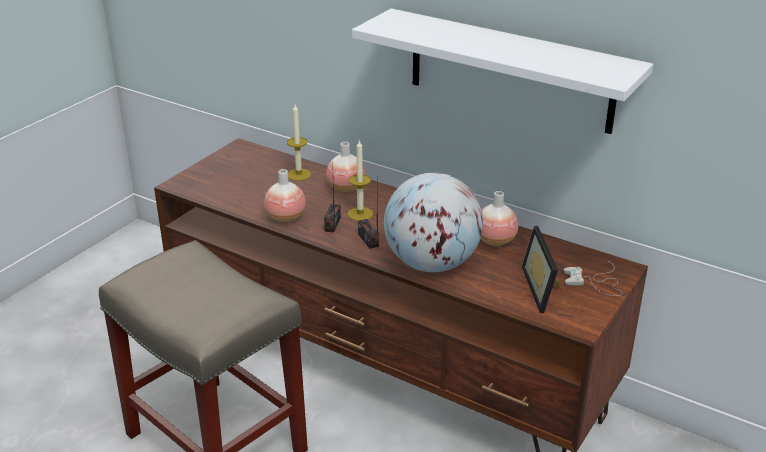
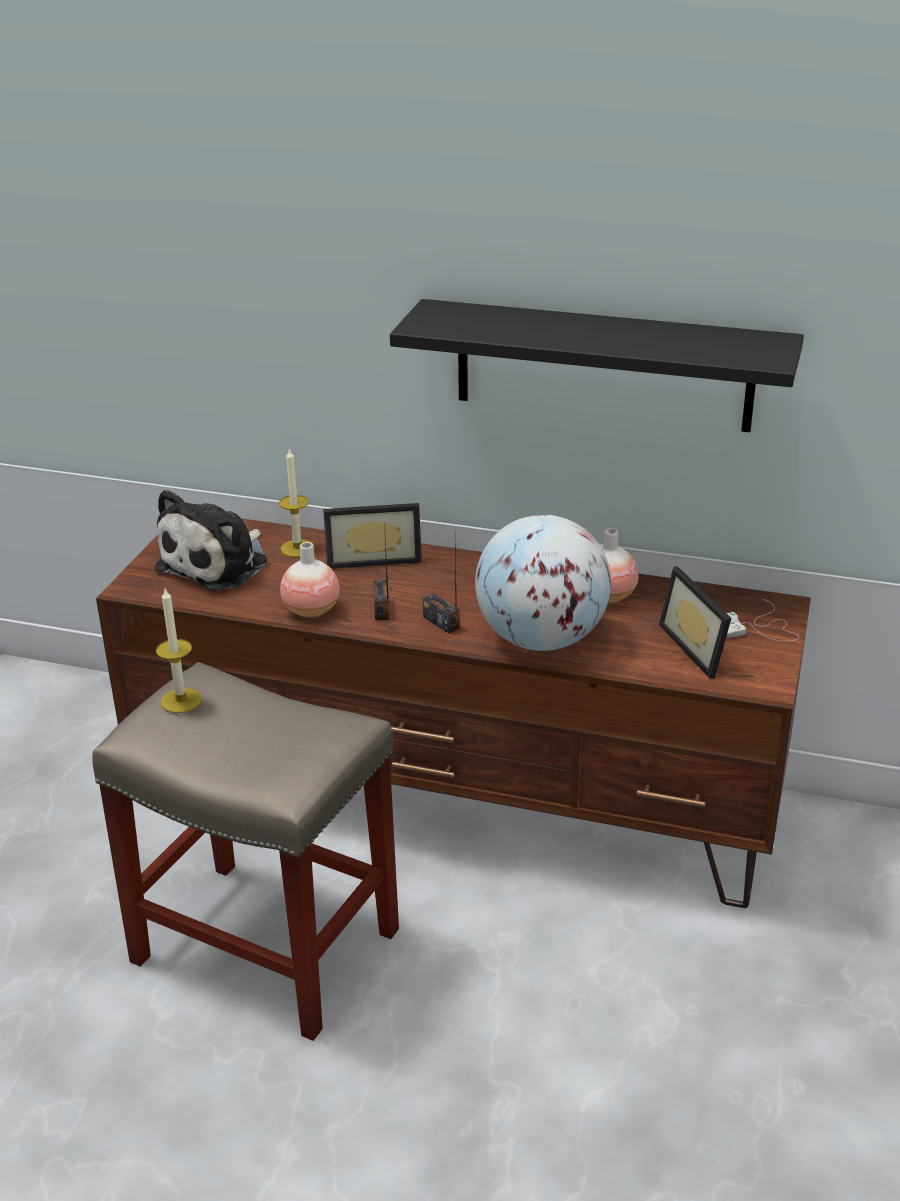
camera: 15 degrees left, 0 degrees up
(242, 177) = (218, 564): none -> plush toy
(346, 188) = (373, 557): vase -> picture frame
(360, 214) = (411, 589): candle -> candle (181, 700)
(510, 71) = (603, 365): white shelf -> black shelf

